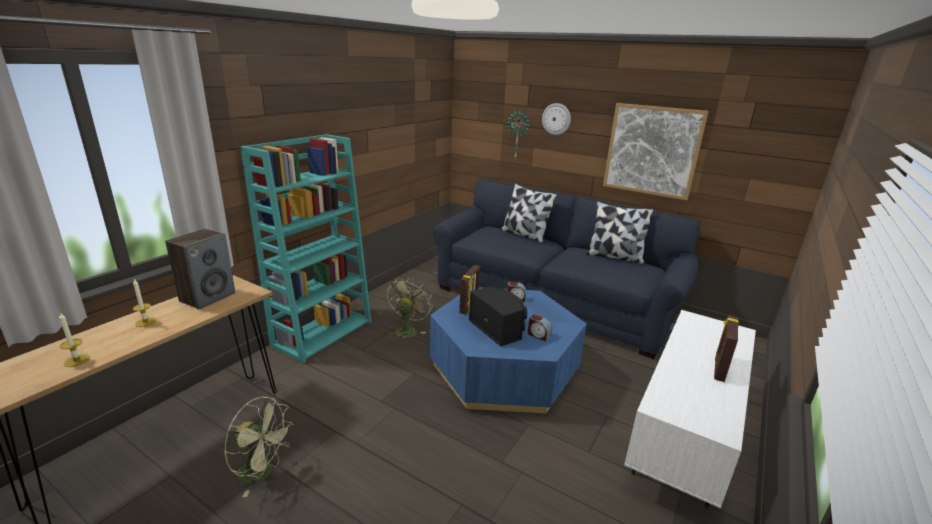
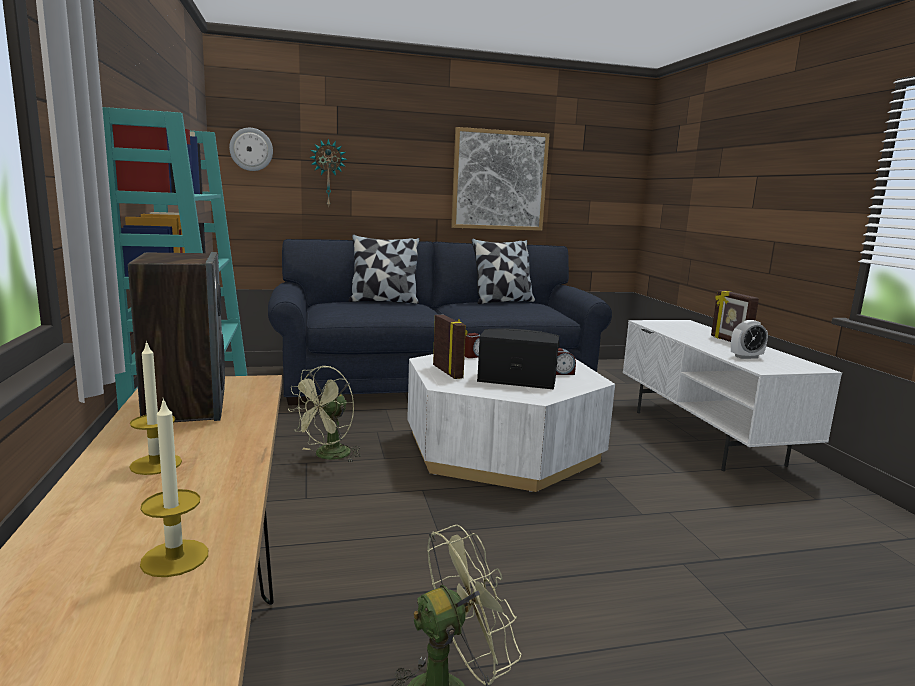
camera: 45 degrees left, 10 degrees down
(407, 330) = (327, 456): green fan -> green fan turned 120 degrees counterclockwise
(504, 370) = (502, 447): blue coffee table -> white coffee table
(556, 119) = (381, 149): wall clock -> wall clock (251, 149)
(680, 390) = (746, 357): none -> alarm clock

